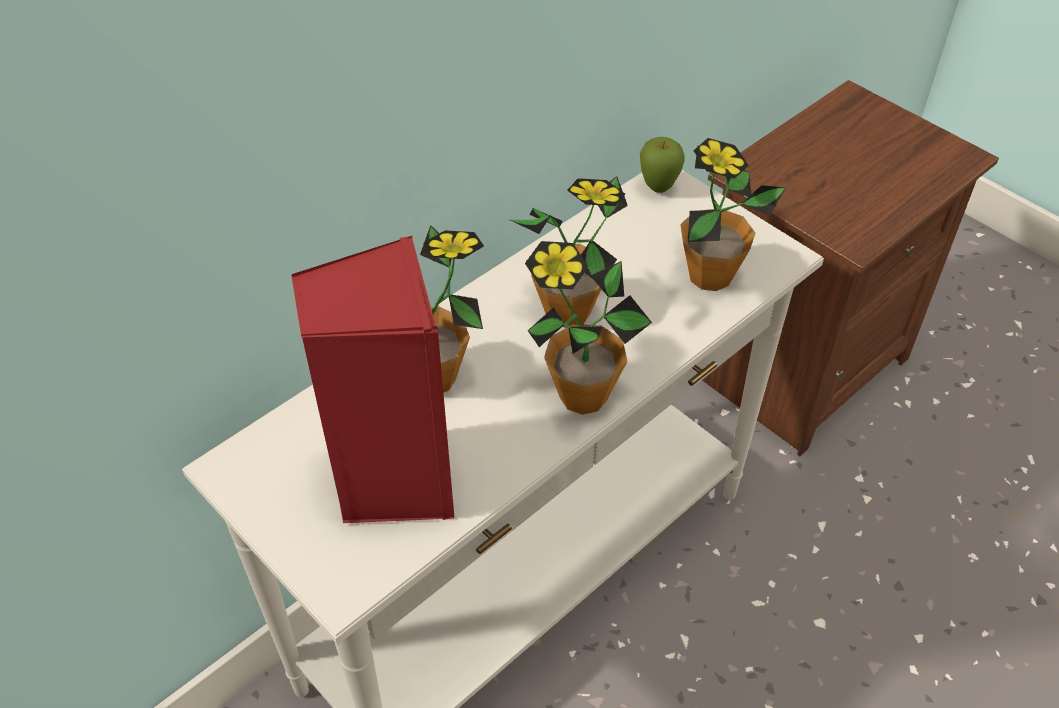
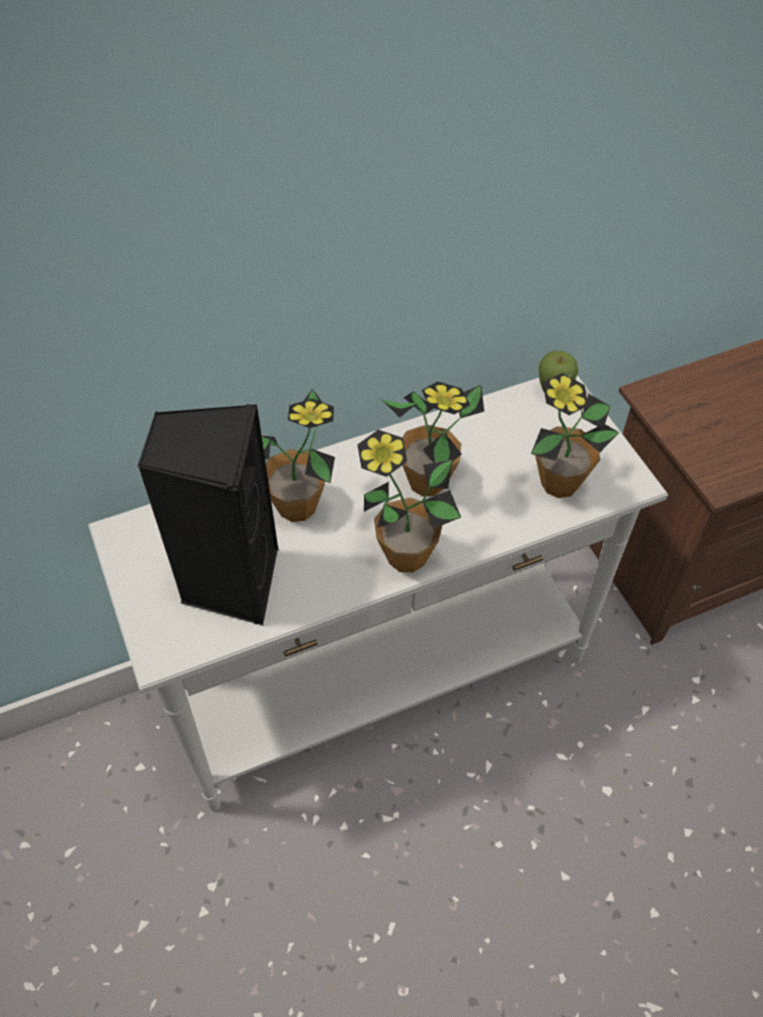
camera: 20 degrees right, 5 degrees up
(392, 482) = (231, 582): red speaker -> black speaker

